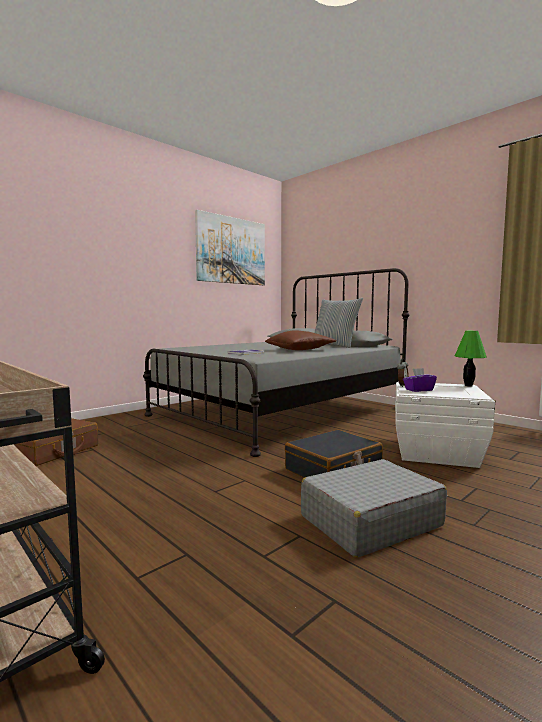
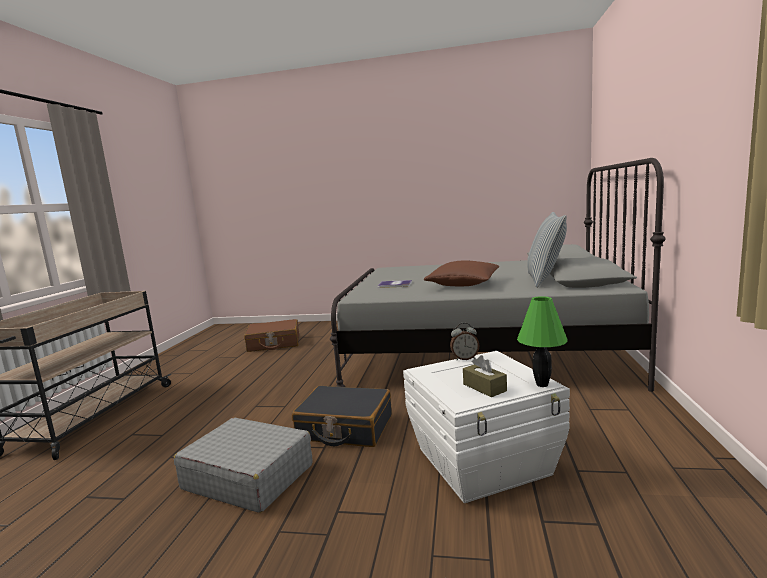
camera: 55 degrees right, 5 degrees up
(231, 250) = (499, 148): picture -> none
(418, 390) = (449, 370): purple tissue box -> none
(459, 391) = (484, 387): none -> brown tissue box

